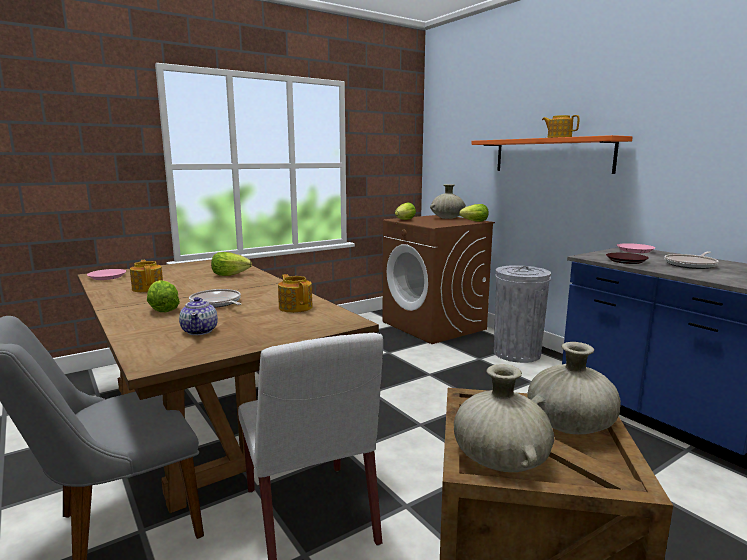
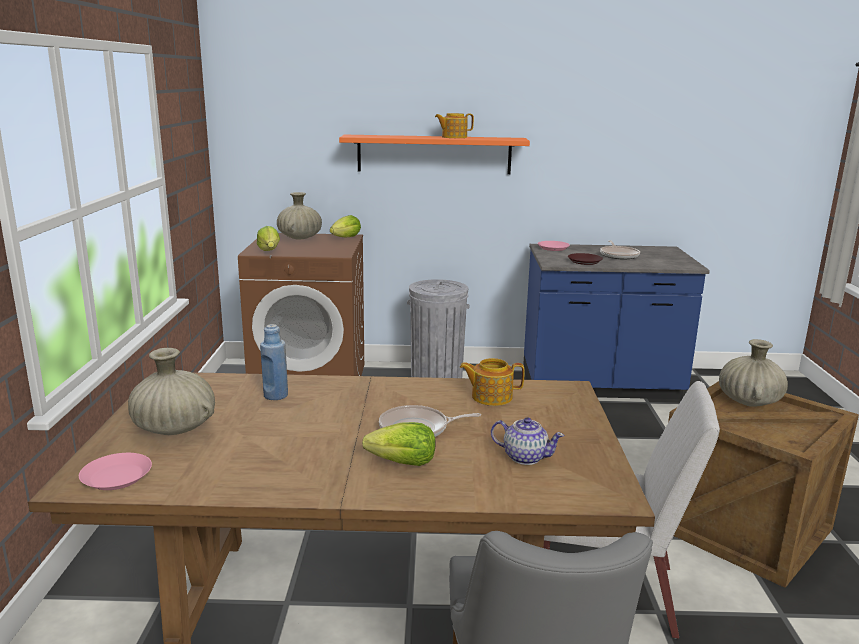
camera: 55 degrees left, 5 degrees up
(148, 288) = (263, 456): teapot -> none
(230, 275) = (276, 395): lettuce -> blue bottle
(500, 460) = (783, 437): beige vase -> beige vase (174, 429)

